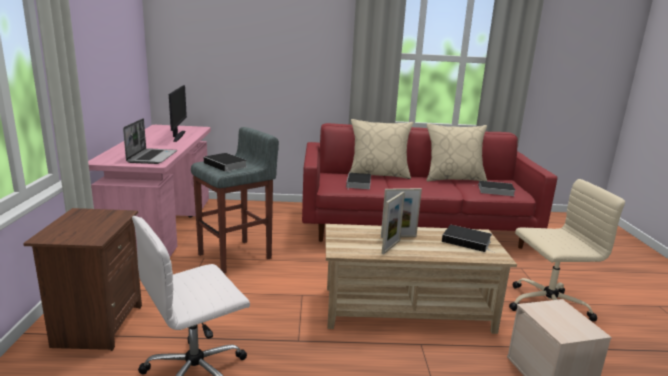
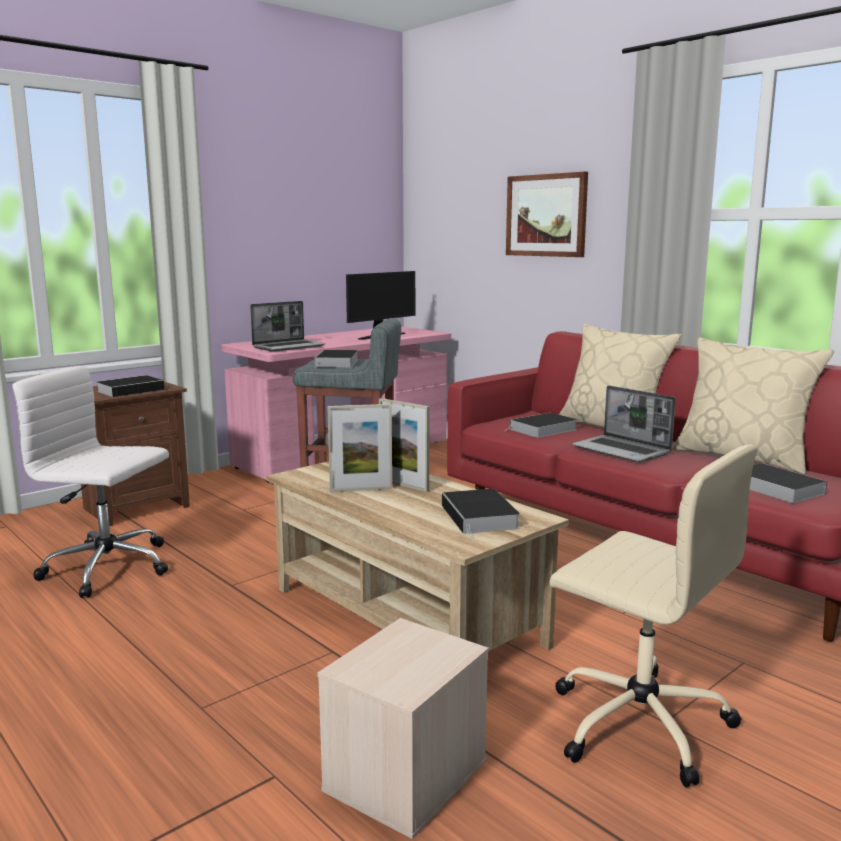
camera: 50 degrees right, 5 degrees down
(98, 224) = (132, 390): none -> book
(285, 49) = (546, 215): none -> picture
(415, 187) = (622, 451): none -> laptop

